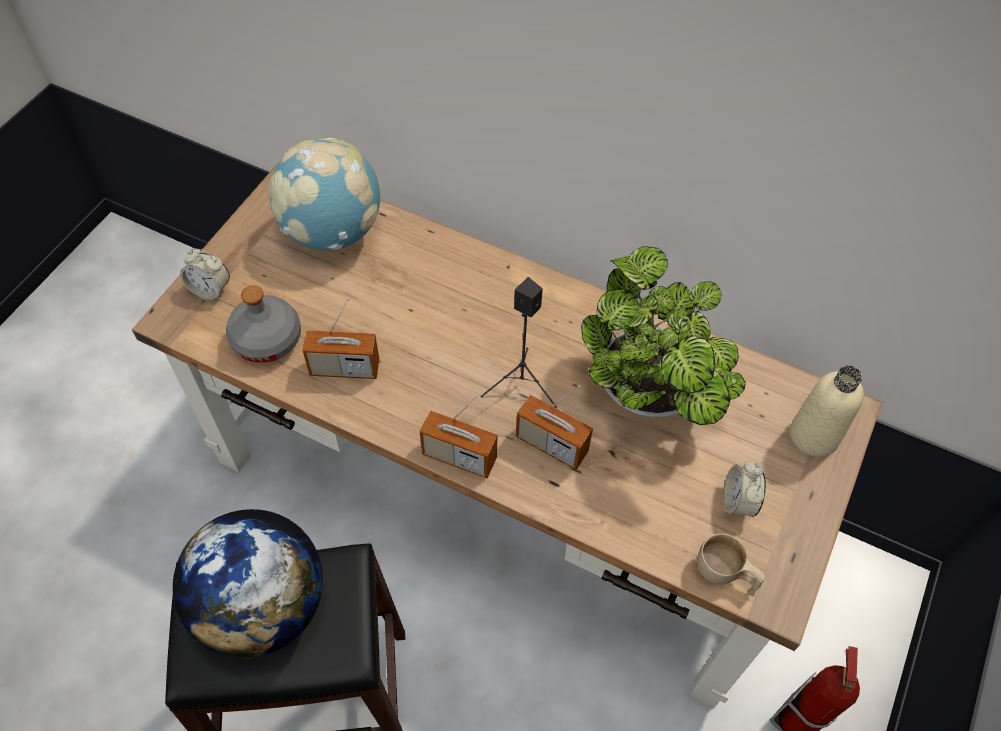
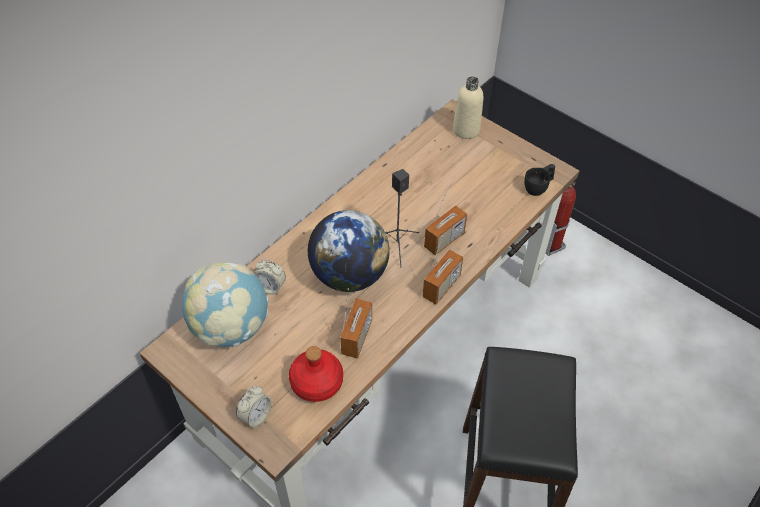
camera: 75 degrees left, 5 degrees down
(263, 606) = (523, 408): globe -> globe (349, 274)
(267, 339) = (316, 382): grey bottle -> red bottle
(650, 398) = (424, 188): potted plant -> none
(725, 575) = (539, 187): beige cup -> black cup
(738, 501) = (498, 170): alarm clock -> alarm clock (270, 287)

